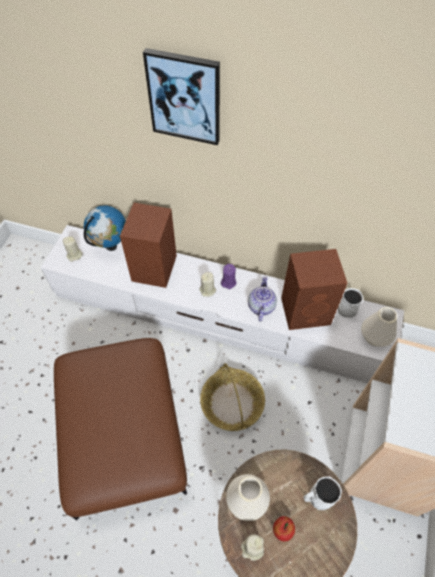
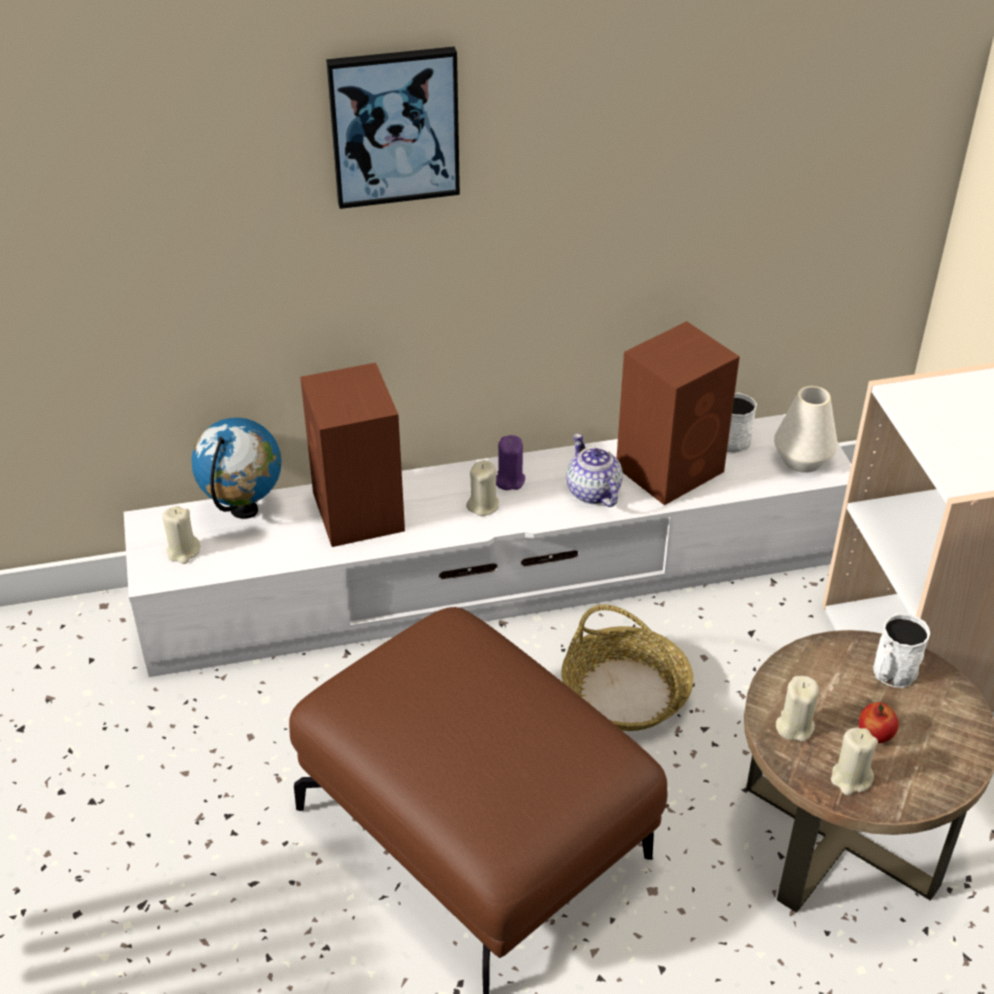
camera: 30 degrees left, 15 degrees down
(247, 500) = (794, 726): white vase -> beige candle

